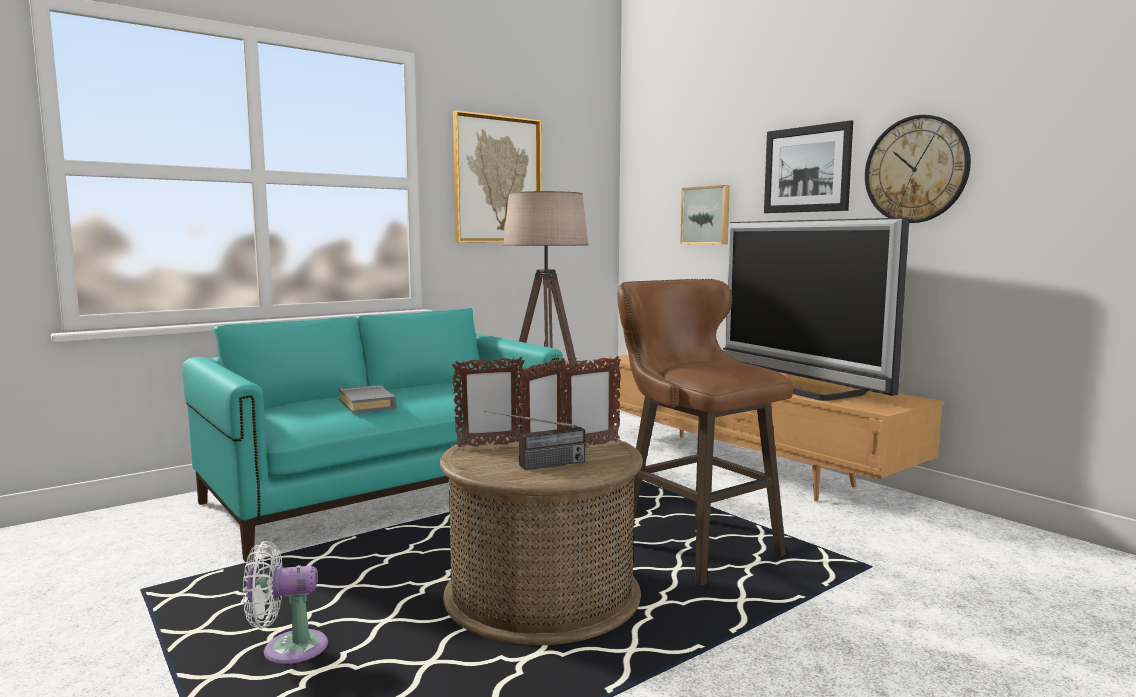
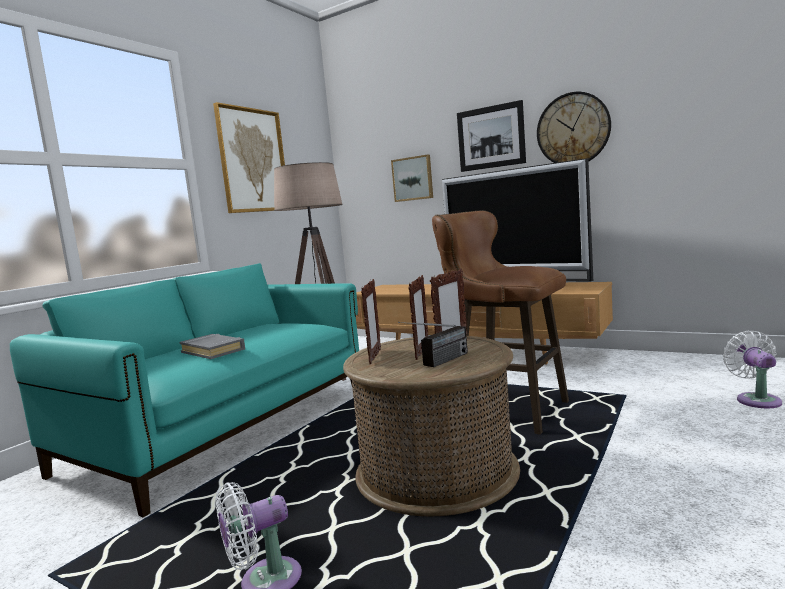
camera: 20 degrees left, 0 degrees up
(489, 445) = (375, 357): picture frame -> picture frame turned 45 degrees counterclockwise
(1058, 619) = (756, 399): none -> white fan

